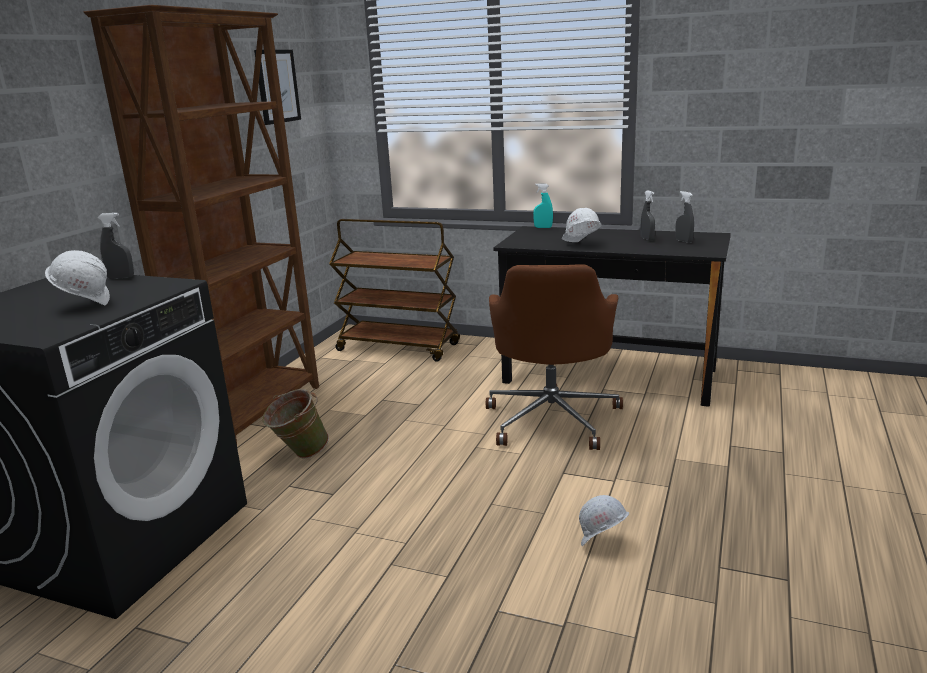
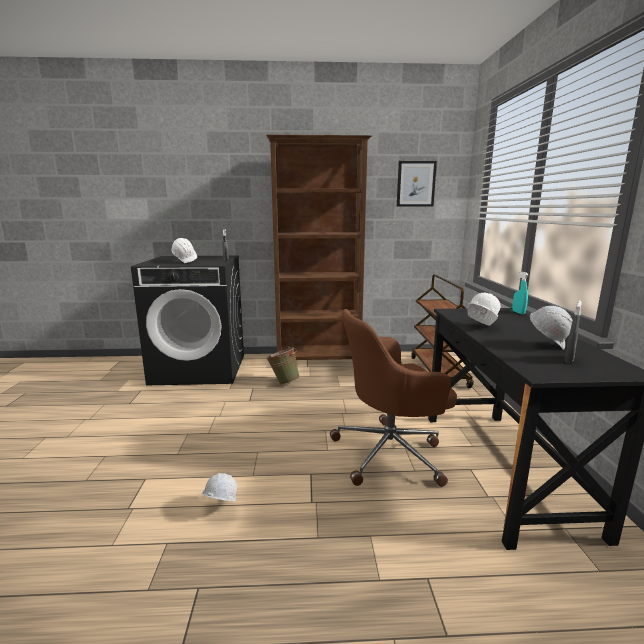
camera: 65 degrees right, 5 degrees down
(647, 239) = (547, 345): grey spray bottle -> white hard hat

